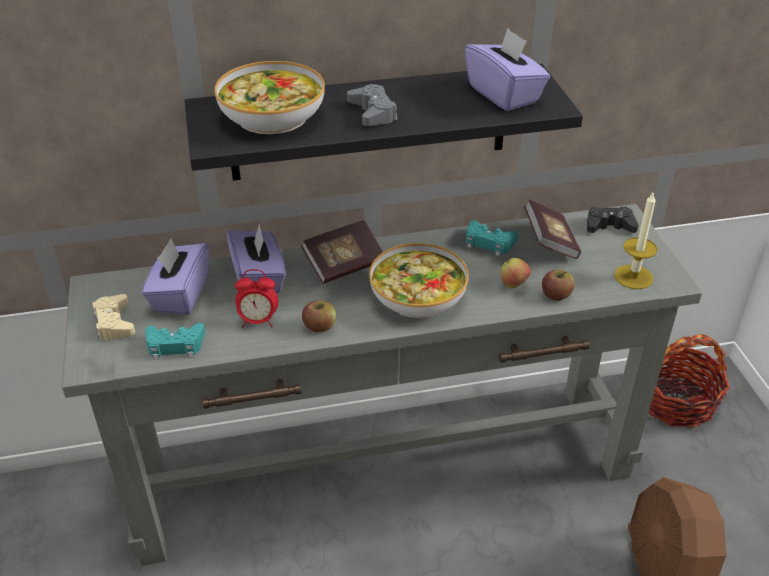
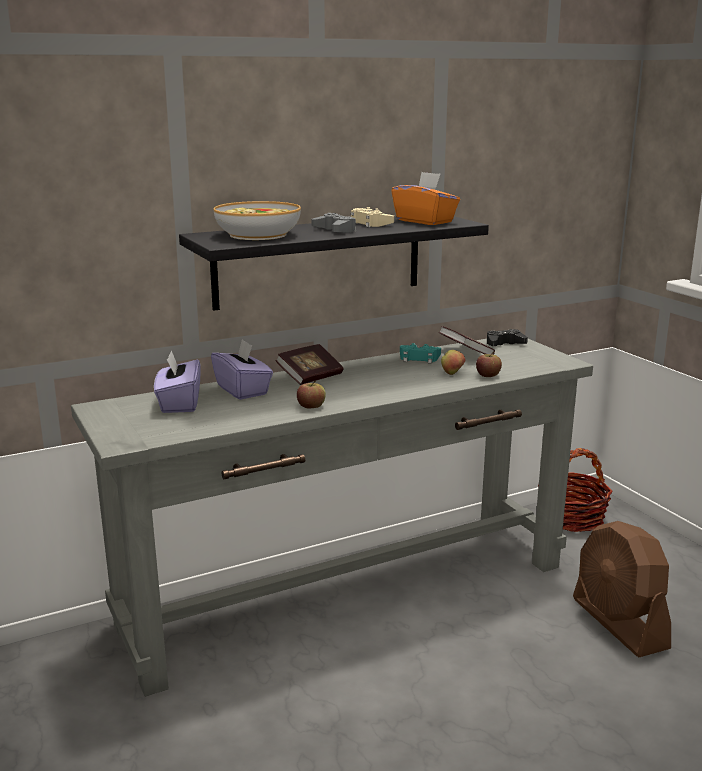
camera: 15 degrees left, 20 degrees down
(114, 323) = (129, 422): beige game controller -> beige game controller (370, 223)
(175, 345) = (192, 427): turquoise game controller -> none
(258, 321) = (257, 409): alarm clock -> none
(418, 297) = (381, 386): bowl -> none
(504, 94) = (425, 221): purple tissue box -> orange tissue box
(633, 277) = (539, 363): candle -> none

